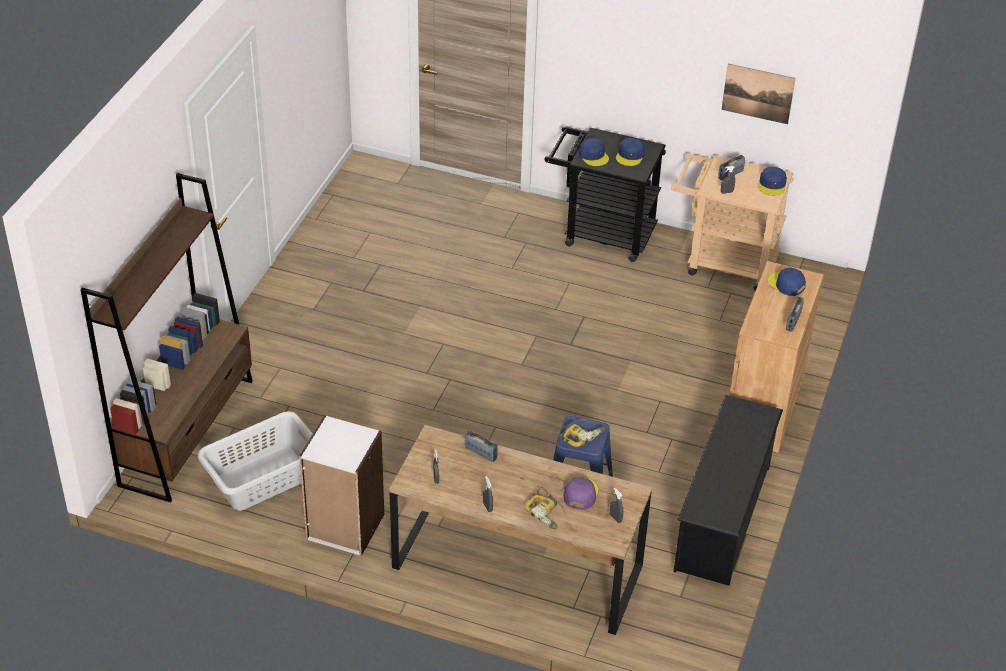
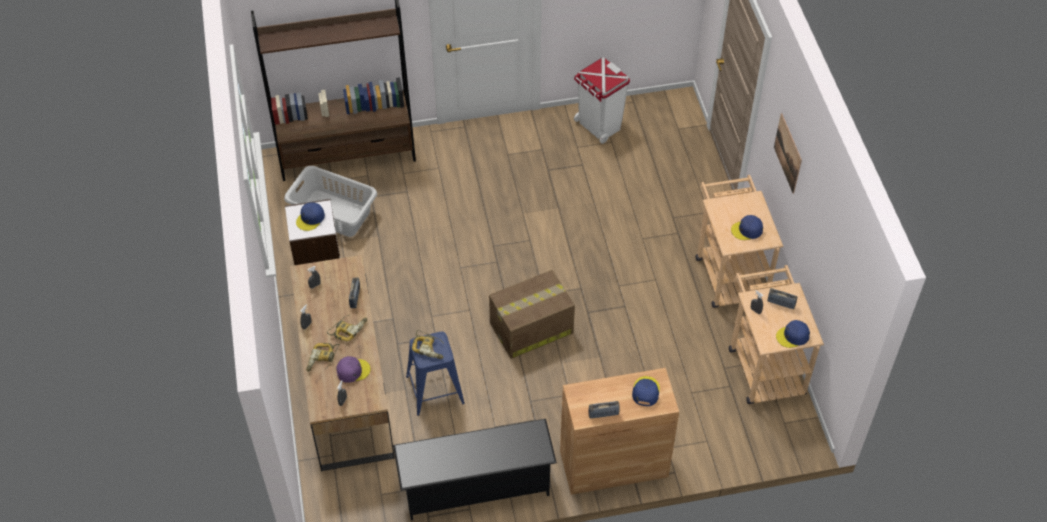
camera: 60 degrees right, 10 degrees up
(341, 231) = (599, 126): none -> white trash can
(520, 475) = (348, 329): none -> power drill
(557, 393) = (530, 328): none -> cardboard box
(593, 155) = (725, 208): blue cap -> blue cap (310, 218)
(601, 233) = (729, 272): black cart -> beige cart
(758, 93) = (825, 260): picture -> picture (788, 153)

